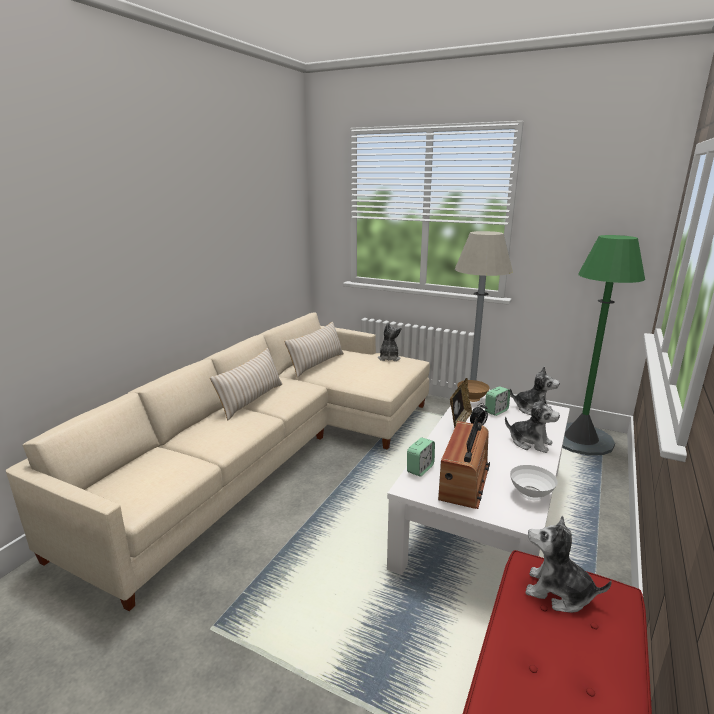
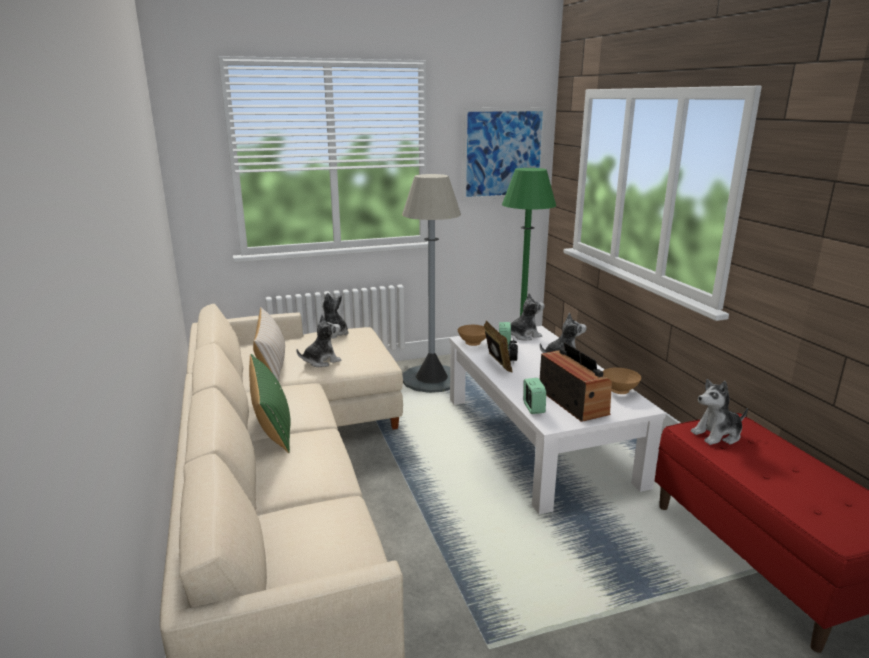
camera: 45 degrees left, 0 degrees up
(251, 400) = (272, 424): beige pillow -> green pillow
(346, 373) = (321, 361): none -> plush toy
(531, 495) = (620, 391): white bowl -> brown bowl
(603, 218) = (503, 154): none -> picture

